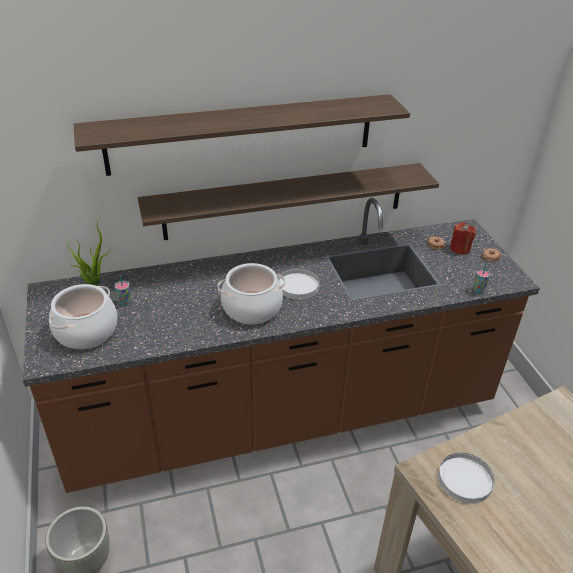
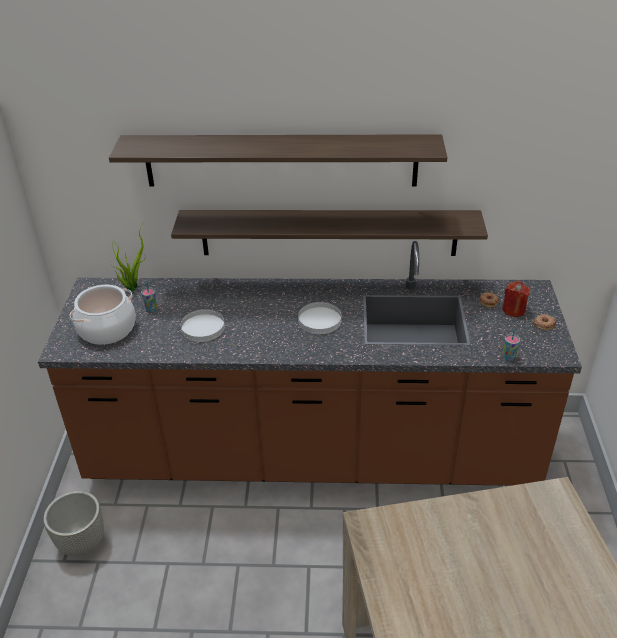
camera: 20 degrees right, 0 degrees up
(252, 308) = (264, 334): cooking pot -> none
(464, 479) = (405, 542): white plate -> white plate (203, 327)

